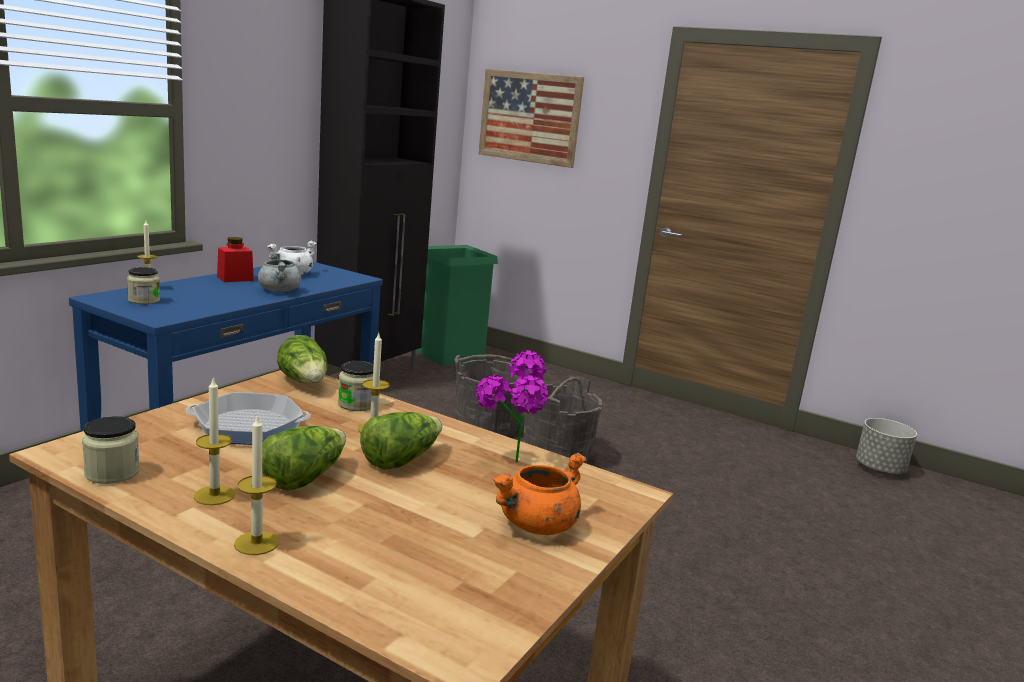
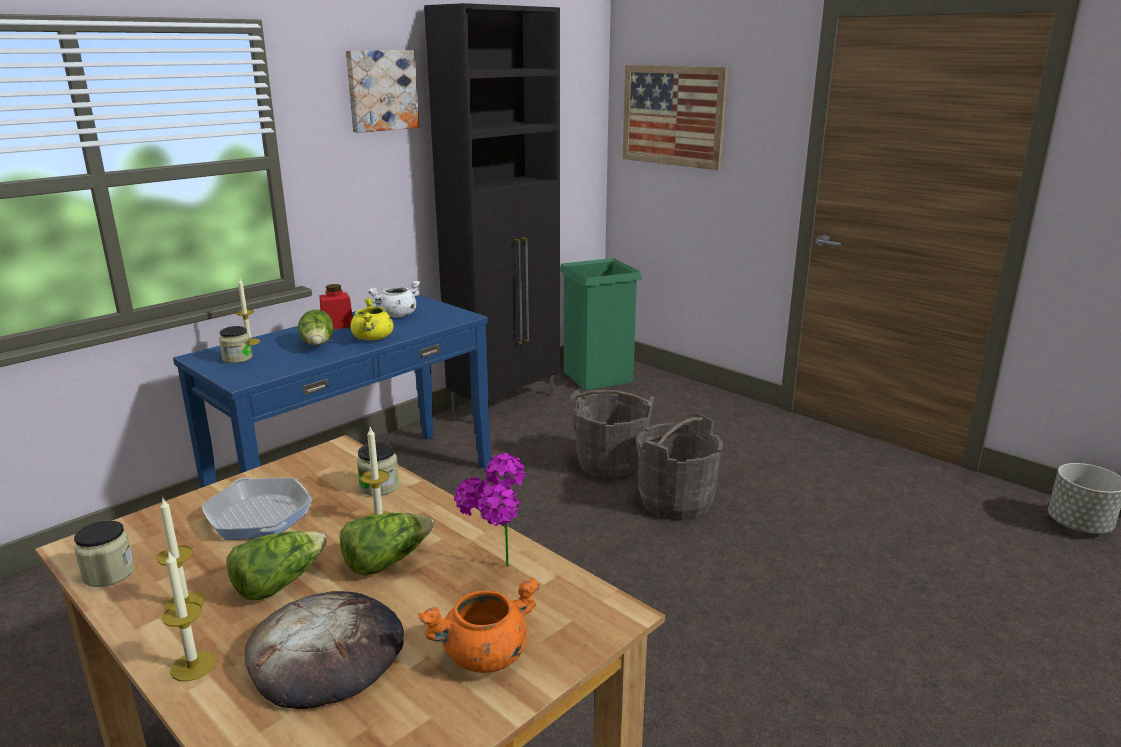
camera: 15 degrees right, 5 degrees up
(248, 426) = (259, 516): frying pan -> frying pan turned 135 degrees counterclockwise
(279, 290) = (373, 338): grey cooking pot -> yellow cooking pot
(280, 57) = (381, 90): none -> picture
(304, 382) = (341, 458): lettuce -> lettuce (318, 345)
(388, 529) = (327, 654): none -> bread

